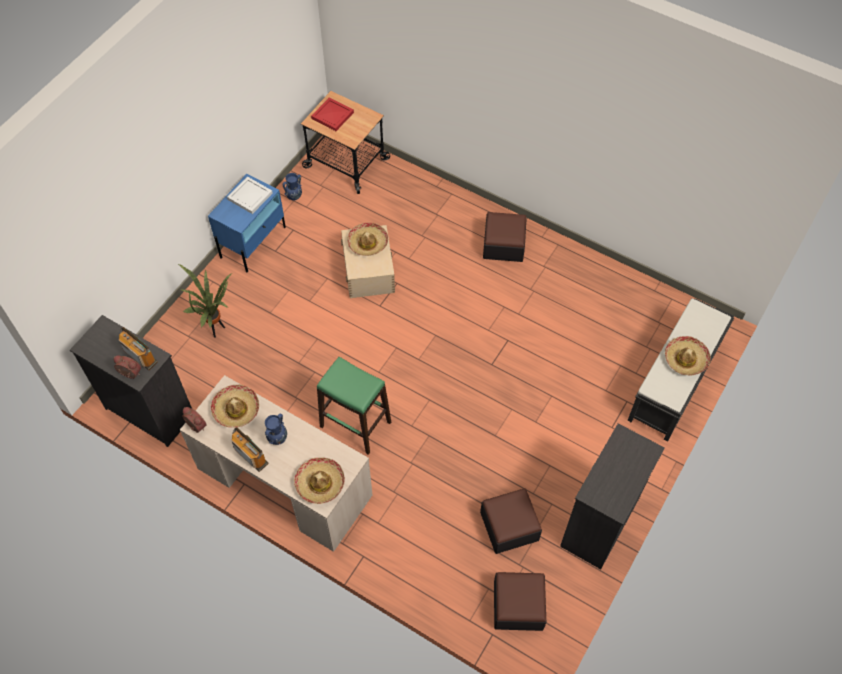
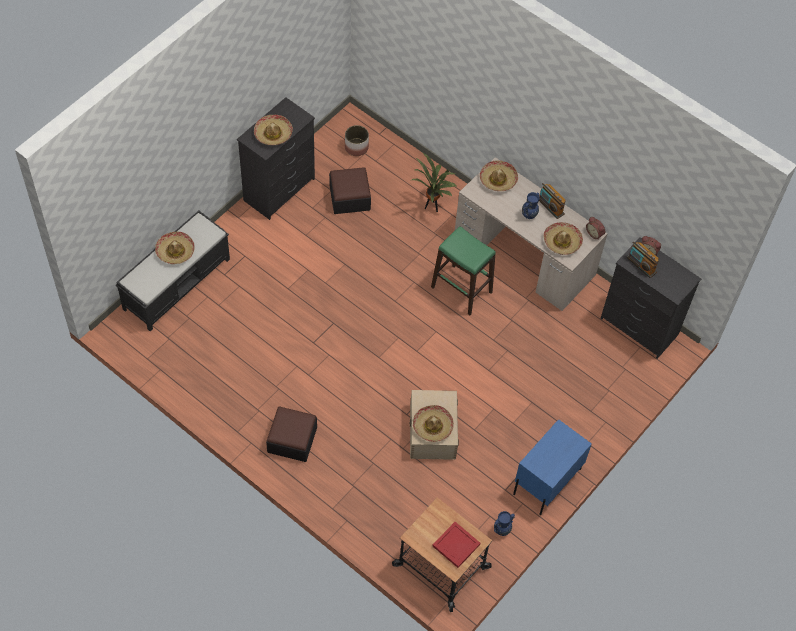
camera: 175 degrees left, 0 degrees up
(216, 329) = (583, 393): potted plant -> potted plant (432, 208)
(250, 197) = (549, 458): white tray -> none
(518, 606) = (356, 147): ottoman -> planter
(621, 462) = (273, 133): none -> hat

